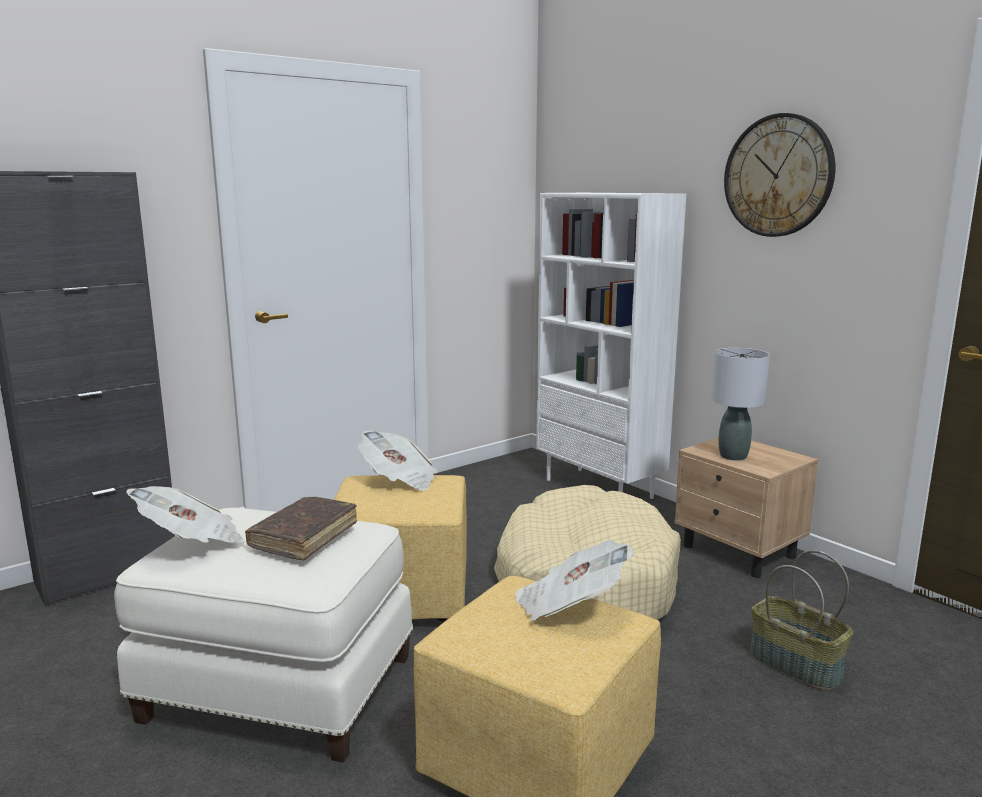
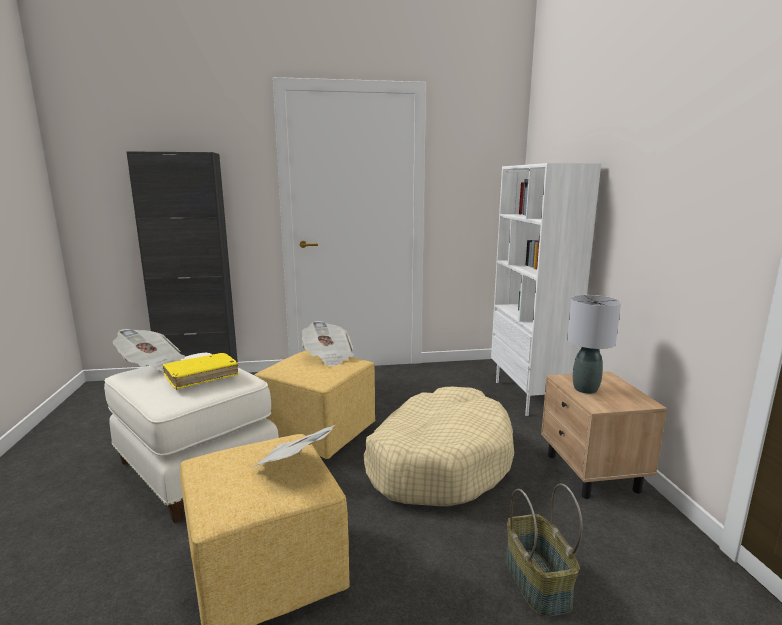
camera: 30 degrees right, 0 degrees up
(304, 537) = (201, 376): brown book -> yellow book
(778, 176) = (662, 143): wall clock -> none

